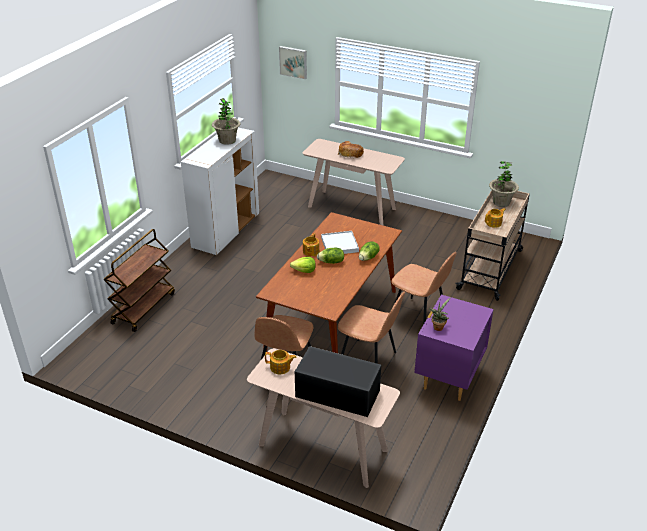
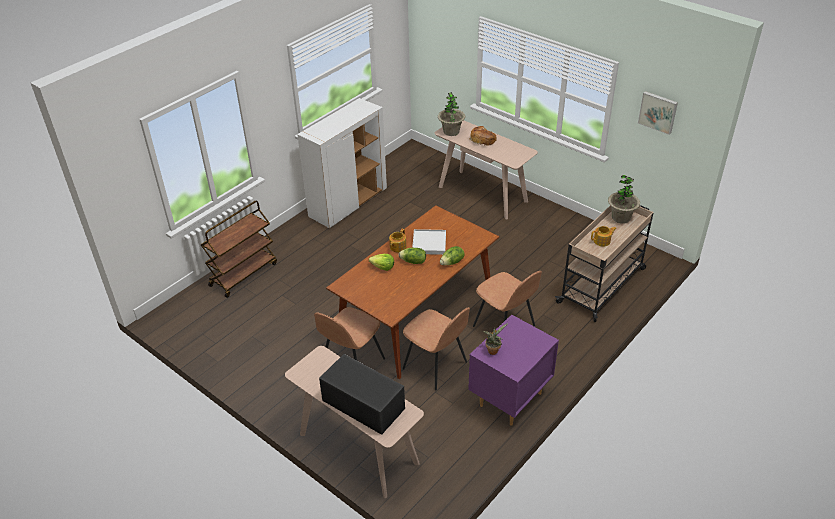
camera: 15 degrees right, 5 degrees up
(227, 140) = (351, 115): potted plant -> potted plant (451, 131)
(280, 367) = (320, 367): teapot -> none
(293, 62) = (439, 35): picture -> picture (658, 112)

